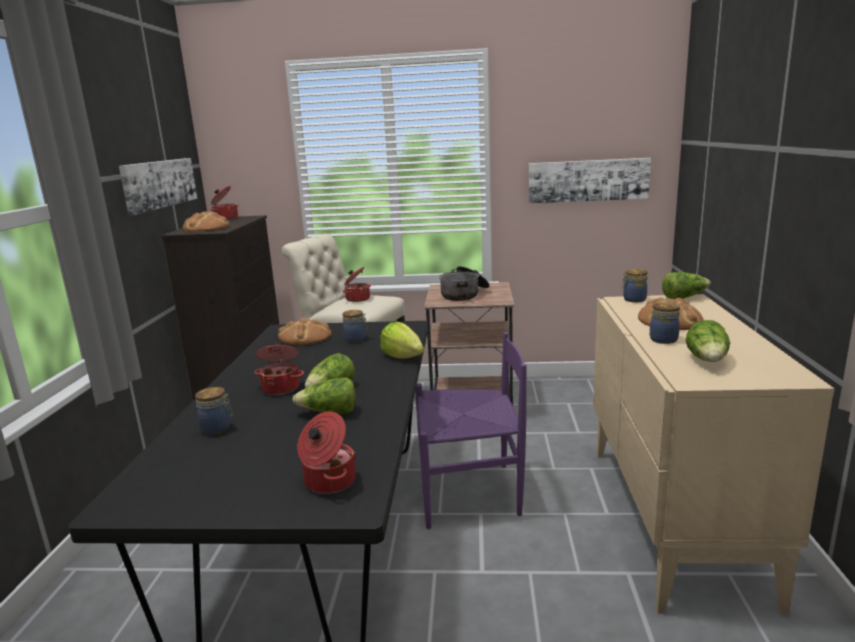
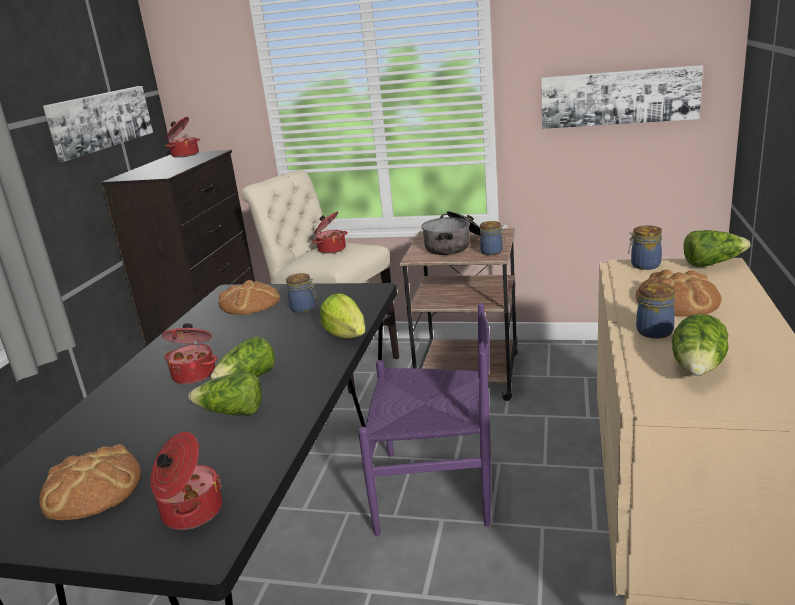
camera: 10 degrees right, 5 degrees up
(206, 228) = (154, 171): bread -> bread (93, 488)
(217, 429) = (105, 428): jar -> jar (492, 252)

